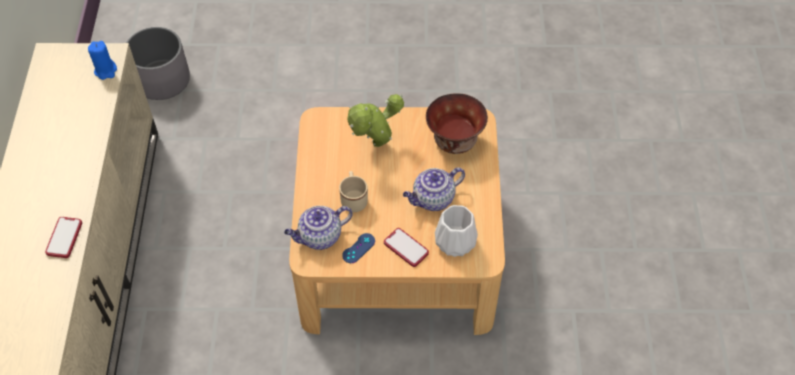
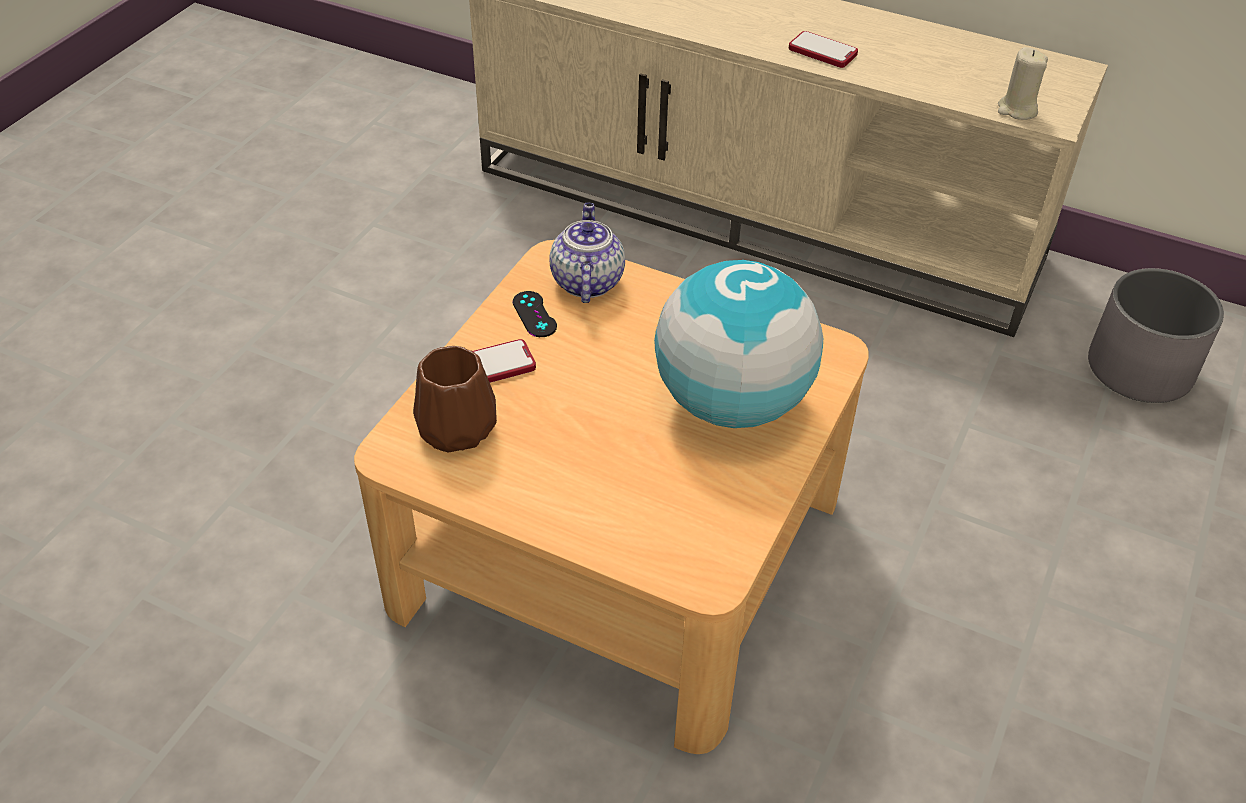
camera: 115 degrees right, 10 degrees down
(64, 238) = (715, 28): phone -> phone (822, 51)
(106, 71) = (1017, 110): blue candle -> beige candle
(353, 198) = (633, 340): beige mug -> none
(358, 248) = (534, 314): blue game controller -> black game controller
(375, 146) = (731, 403): potted plant -> globe
(433, 199) = (564, 434): teapot -> none
(454, 141) = (675, 518): bowl -> none
(456, 241) = (457, 430): white vase -> brown vase

